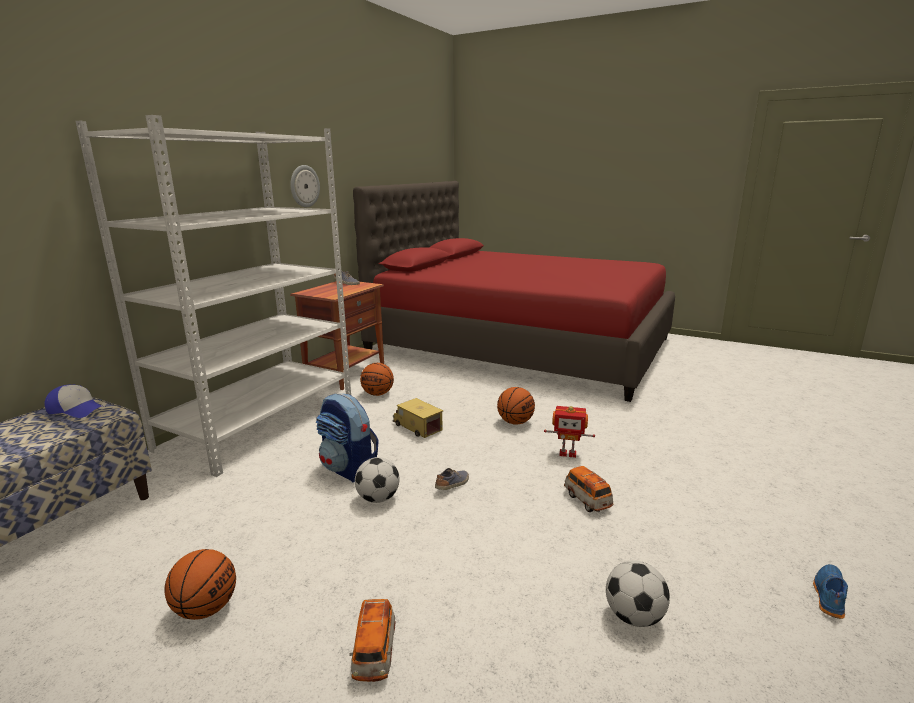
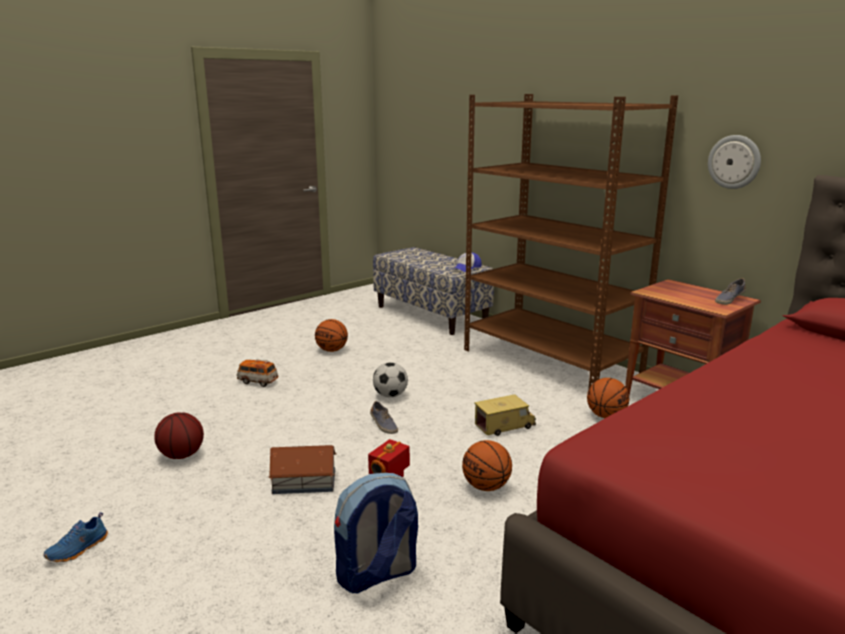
camera: 110 degrees right, 0 degrees up
(260, 423) = (550, 362): white bookcase -> brown bookcase
(349, 469) = (441, 389): backpack -> backpack (376, 575)
(587, 500) = (303, 481): toy car -> toy house
(634, 616) = (182, 455): football -> basketball
(828, 595) = (78, 549): blue shoe -> blue shoe turned 75 degrees clockwise

